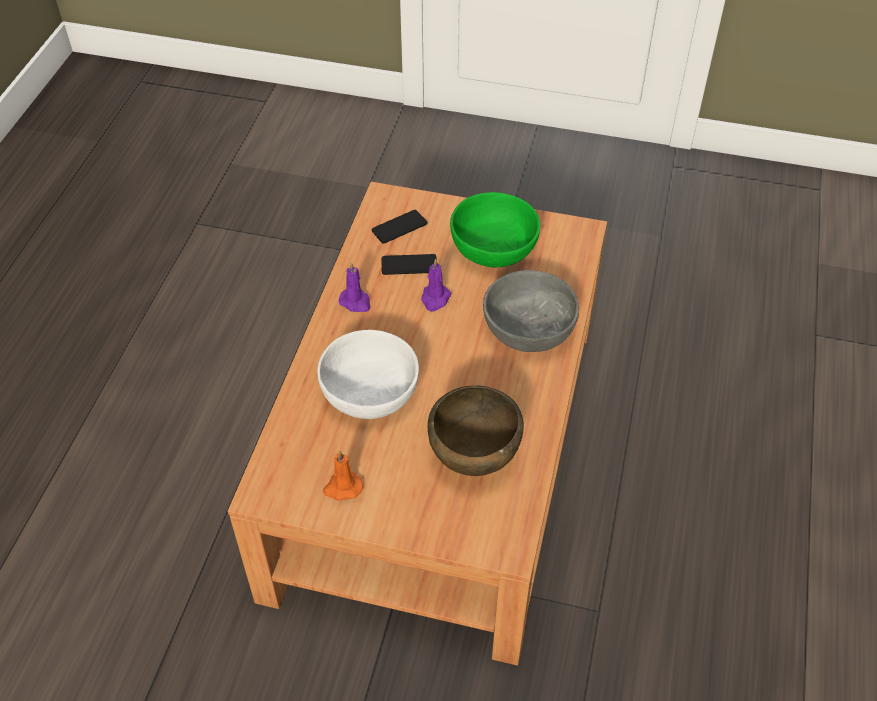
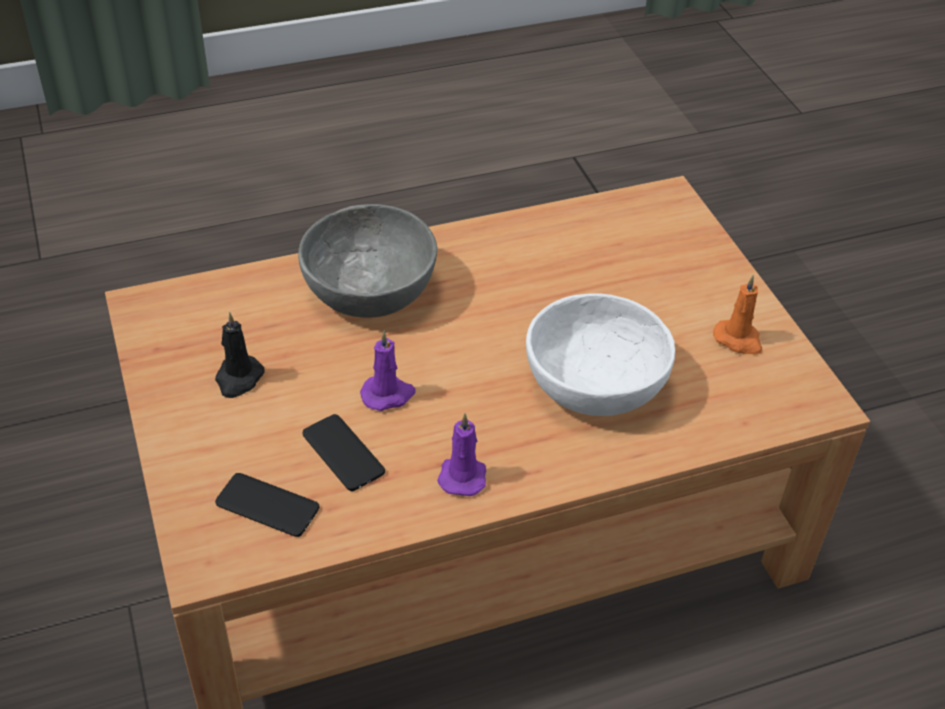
camera: 125 degrees left, 5 degrees down
(474, 459) = (597, 258): brown bowl -> none
(494, 247) = (238, 379): green bowl -> black candle

